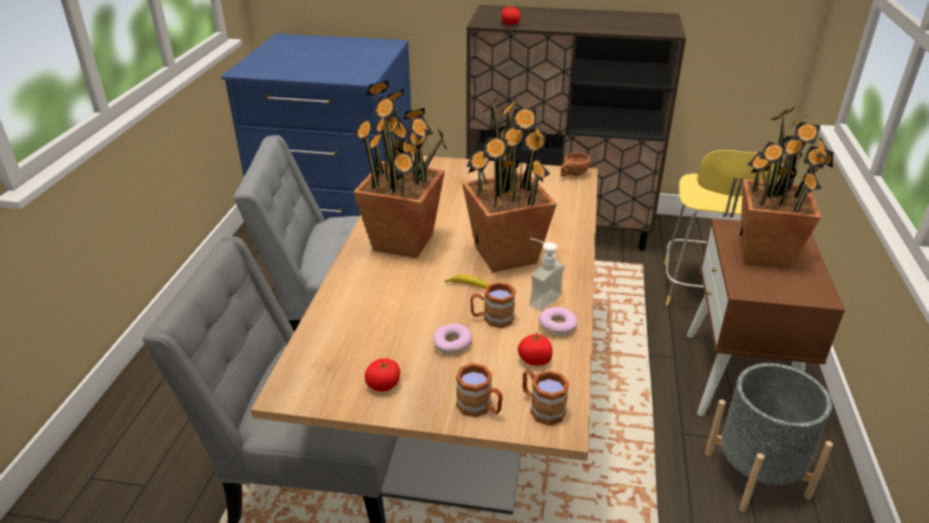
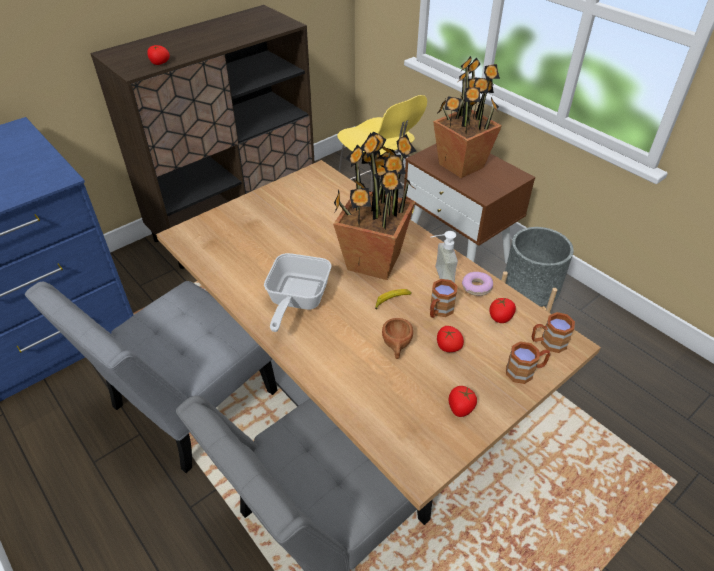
camera: 50 degrees left, 10 degrees up
(404, 242) = (296, 301): potted plant -> frying pan
(452, 344) = (448, 346): donut -> tomato
(573, 175) = (315, 174): brown cup -> brown cup (396, 346)

